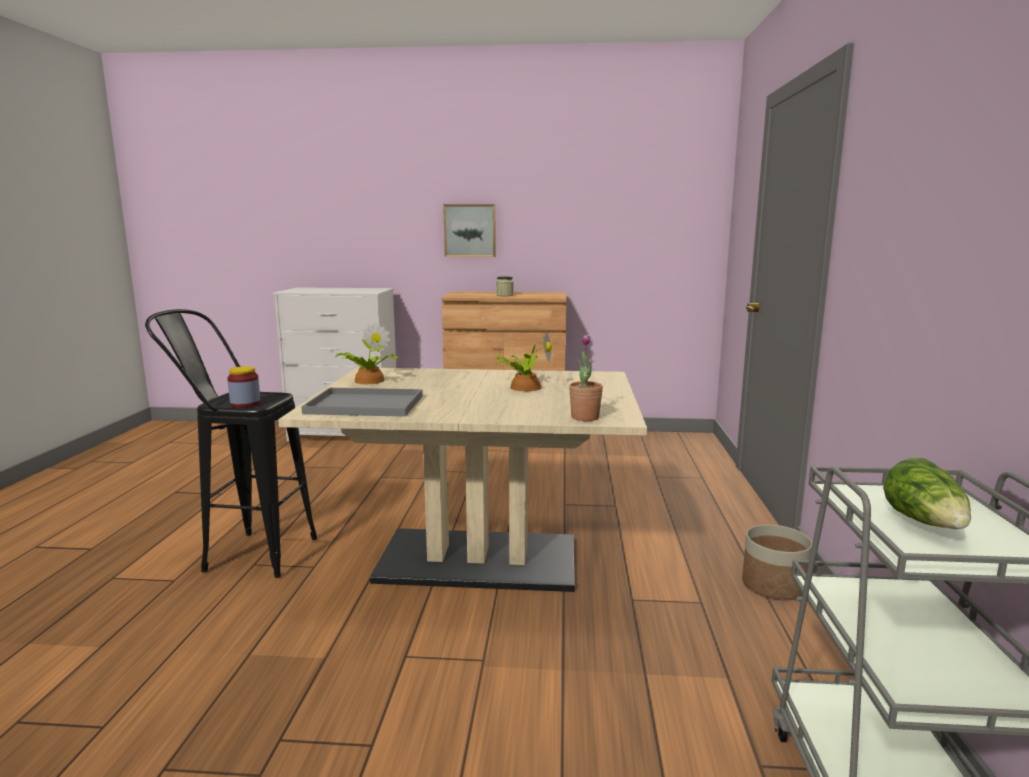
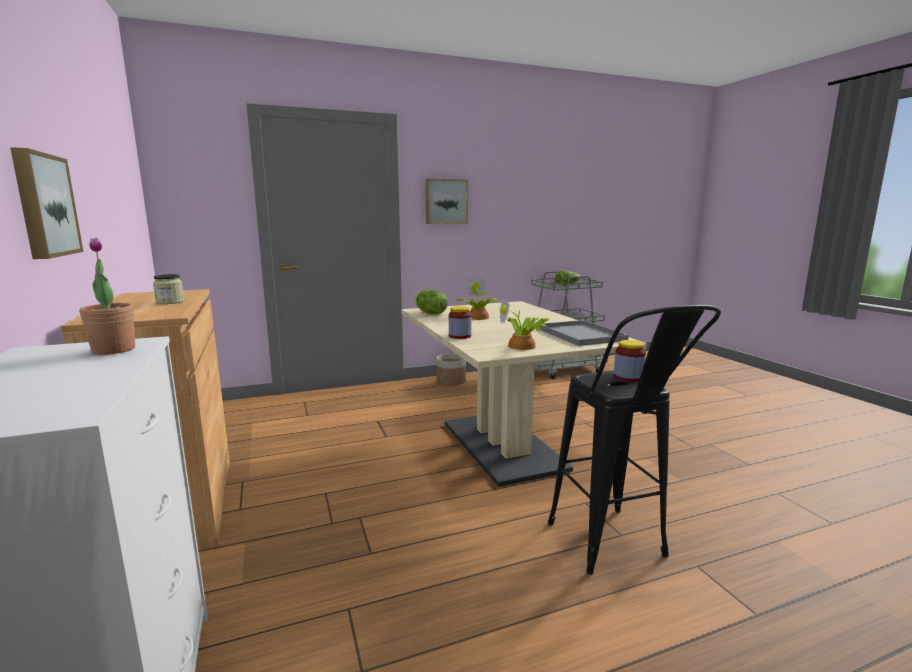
camera: 115 degrees left, 0 degrees up
(442, 372) = (460, 336): none -> jar
(577, 376) = (430, 313): none -> lettuce
(585, 417) = (523, 306): potted plant -> potted plant (114, 350)
(874, 212) = (446, 201): none -> picture

